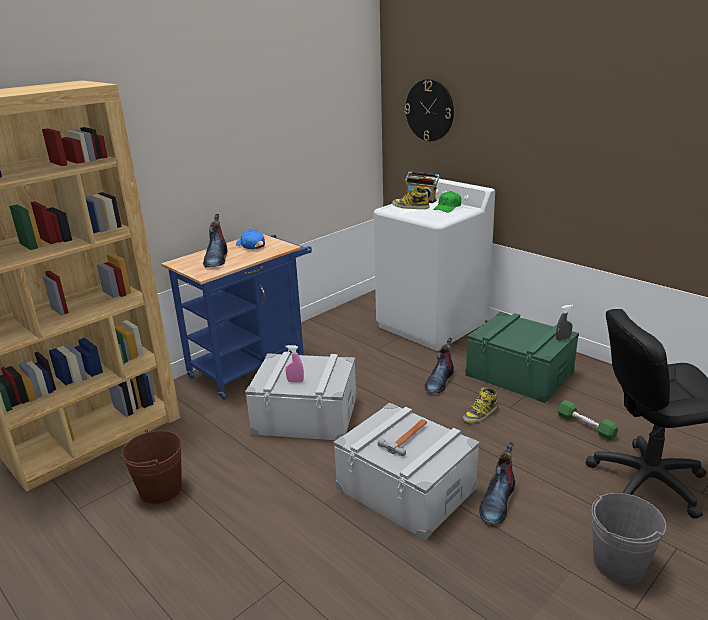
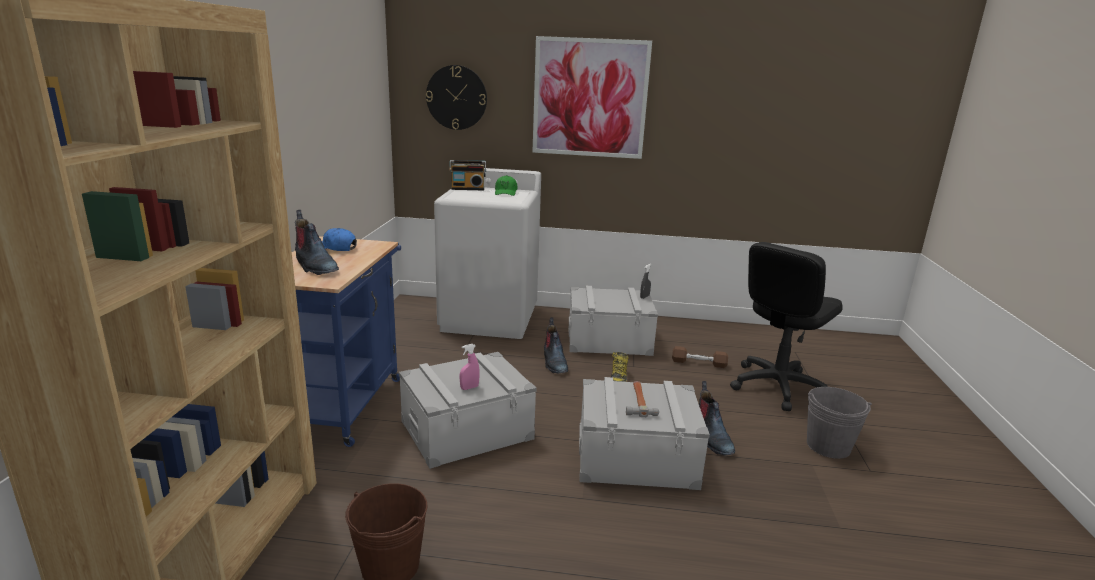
camera: 40 degrees left, 5 degrees down
(410, 207) = (469, 194): boot -> none
(519, 373) = (609, 339): green storage box -> grey storage box
(546, 115) = (590, 98): none -> picture
(585, 426) = (698, 363): green dumbbell -> brown dumbbell

